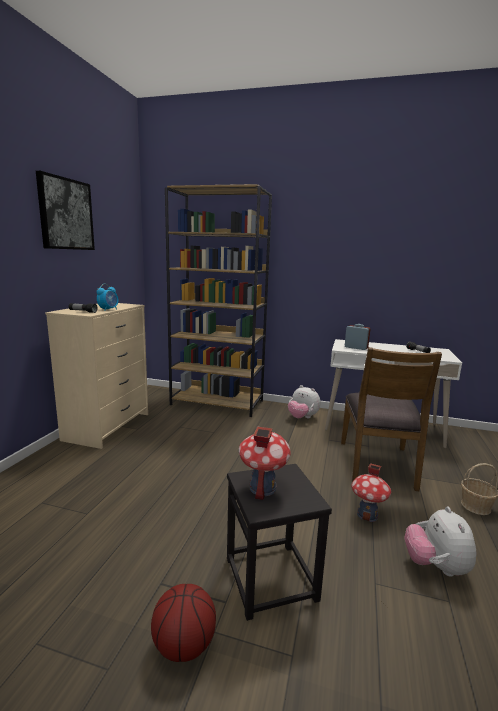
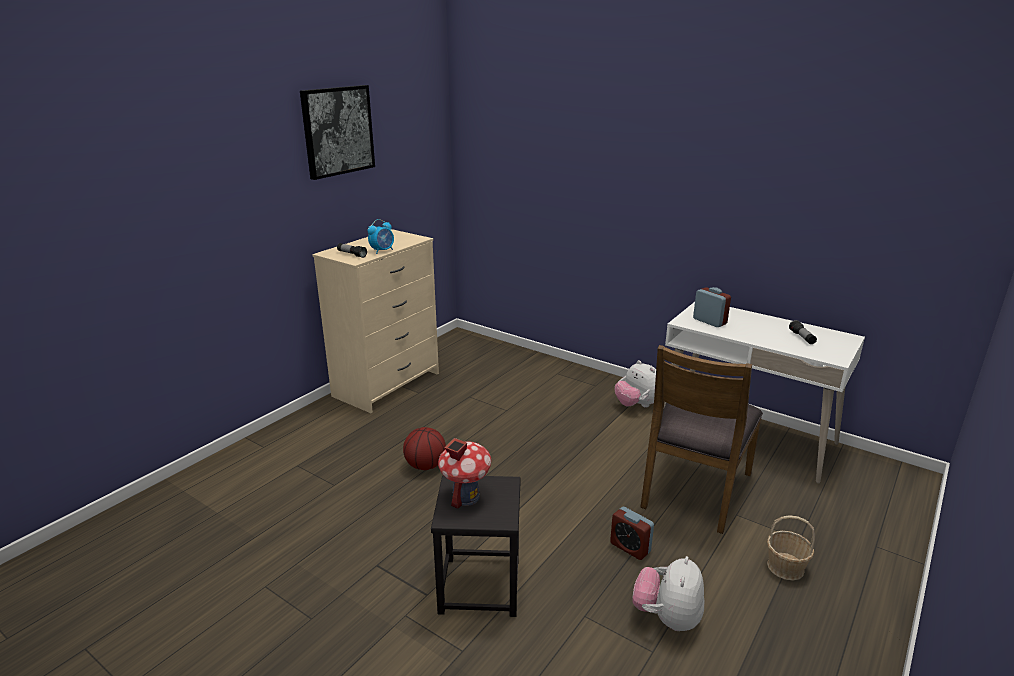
camera: 20 degrees right, 10 degrees up
(184, 645) = (376, 618): basketball -> basketball (425, 466)
(218, 403) = (533, 367): brown bookcase -> none
(367, 515) = (630, 547): toy house -> alarm clock

